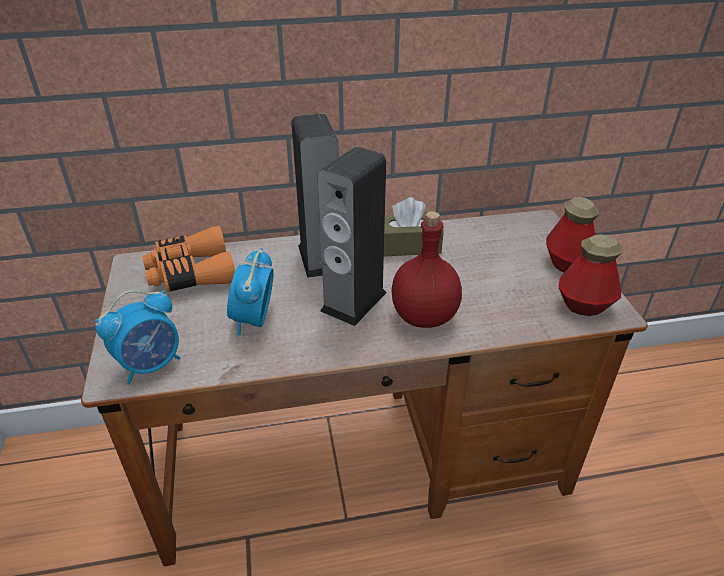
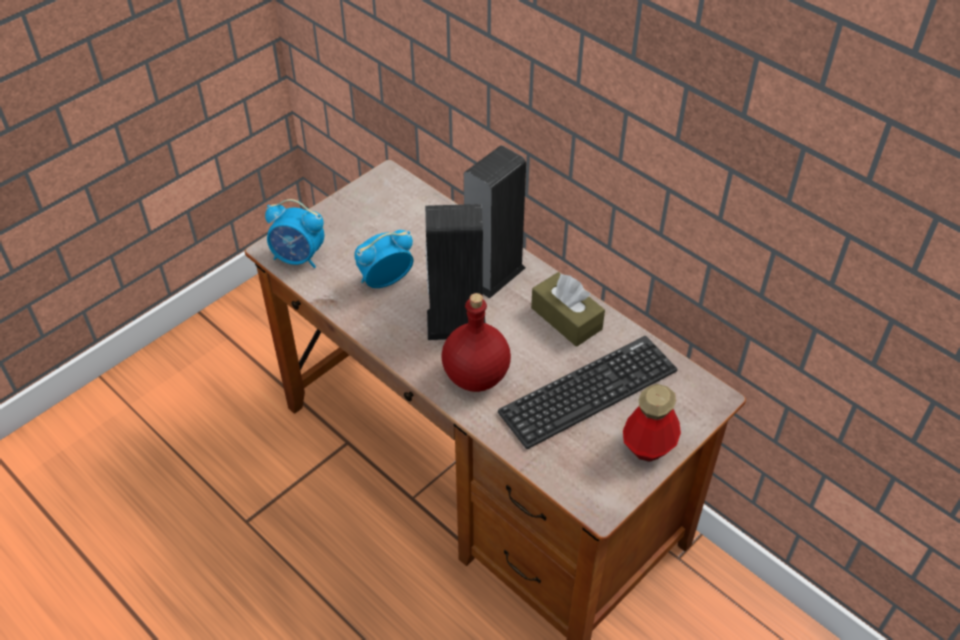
camera: 55 degrees right, 10 degrees up
(191, 273) = (405, 213): orange binoculars -> none
(491, 267) = (588, 391): none -> keyboard
(584, 305) = (591, 480): bottle -> none

